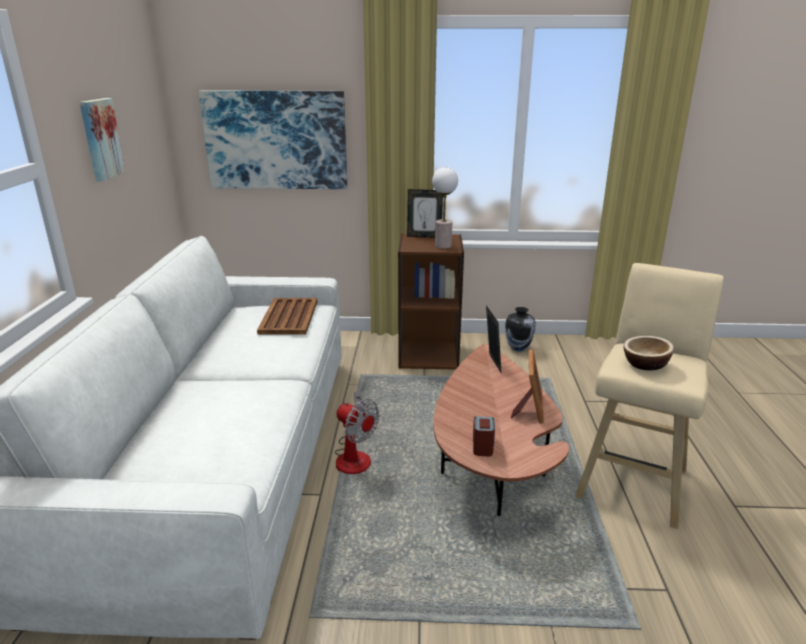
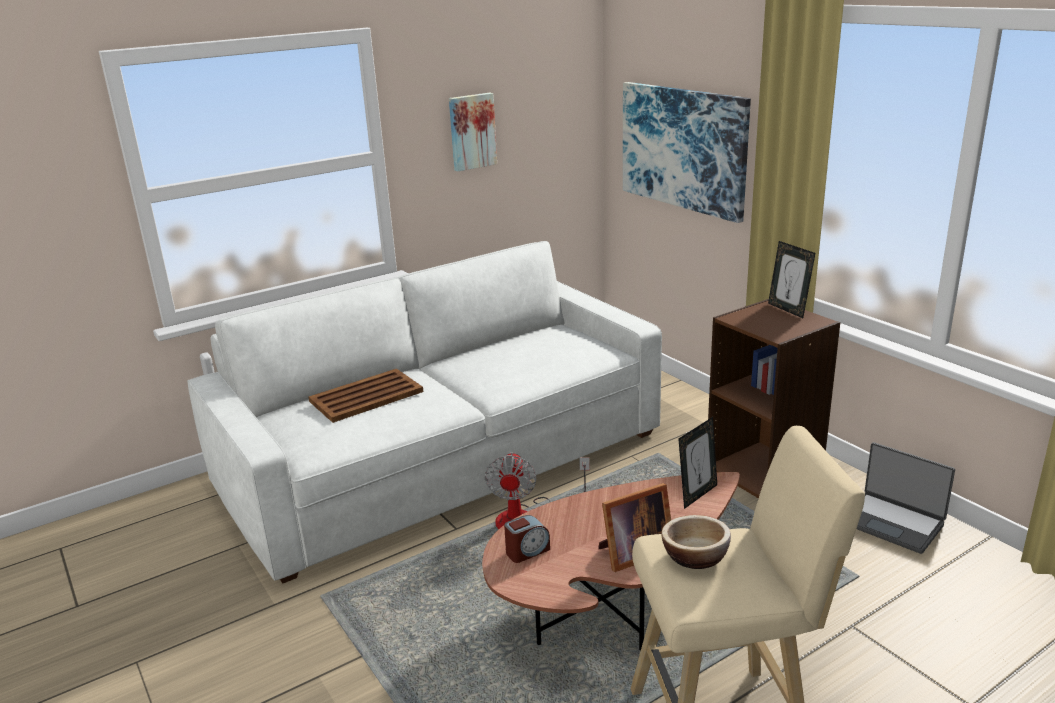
camera: 55 degrees right, 0 degrees up
(288, 317) = (565, 351): brown tray -> brown tray (365, 396)
(443, 246) = (776, 328): table lamp -> none
(518, 348) = (892, 523): vase -> laptop

